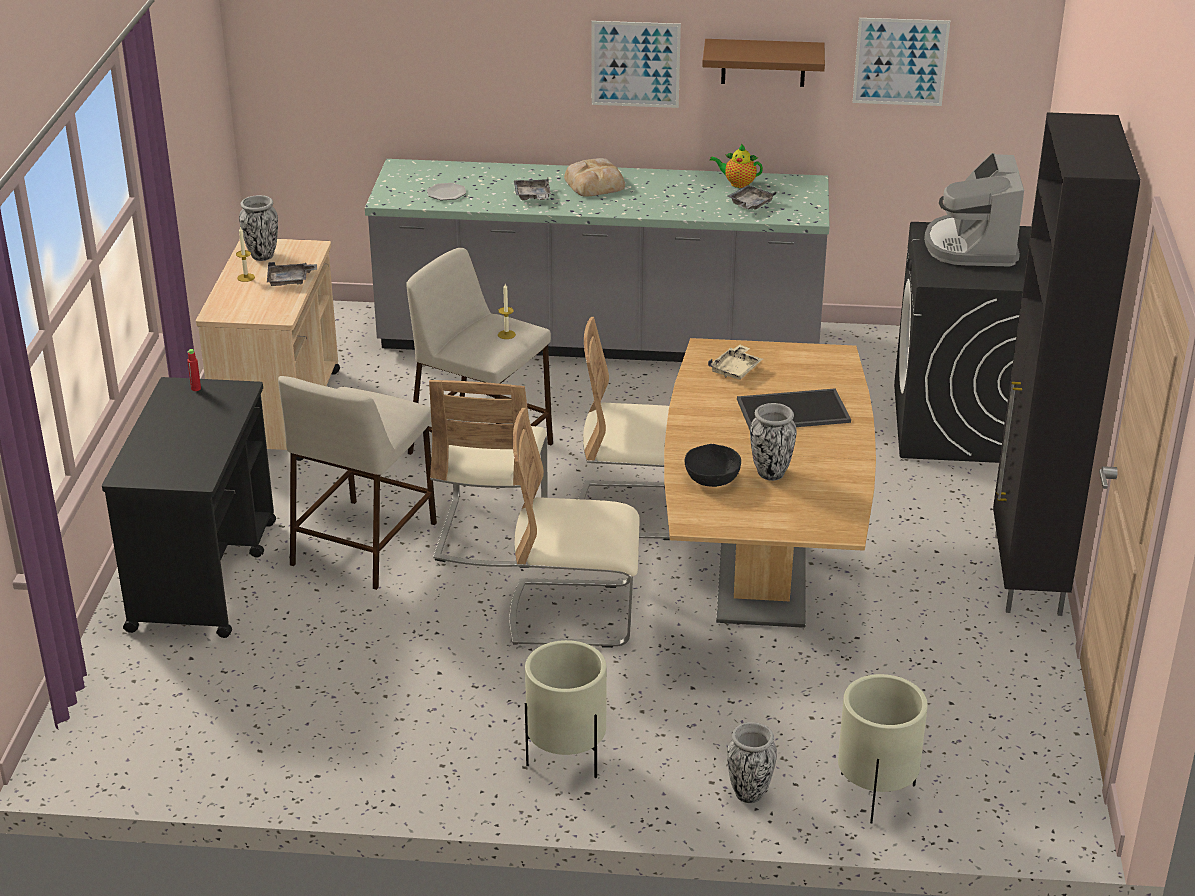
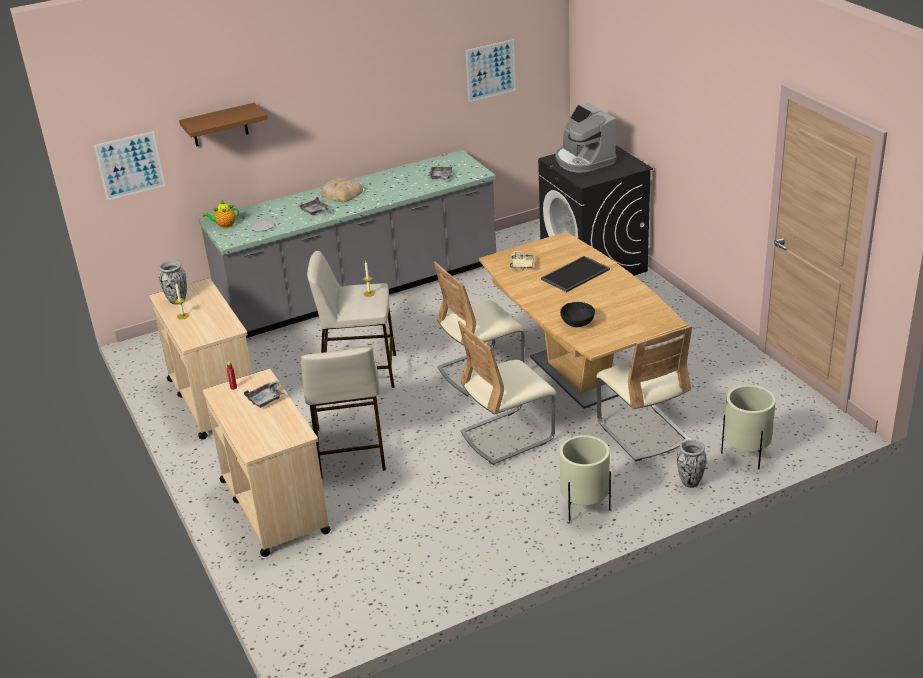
camera: 30 degrees left, 0 degrees up
(204, 574) = (274, 505): black cart -> beige cart
(290, 280) = (213, 308): grey tray -> grey tray (266, 399)
(491, 532) = (415, 413): beige chair -> beige chair (643, 432)
(635, 64) = (344, 113): picture -> picture (130, 165)
(737, 184) = (420, 168): teapot -> teapot (224, 226)
(763, 62) = (417, 91): brown shelf -> brown shelf (219, 125)
(770, 473) = (602, 308): vase -> none
(1026, 576) = (701, 324): black cabinet -> none

